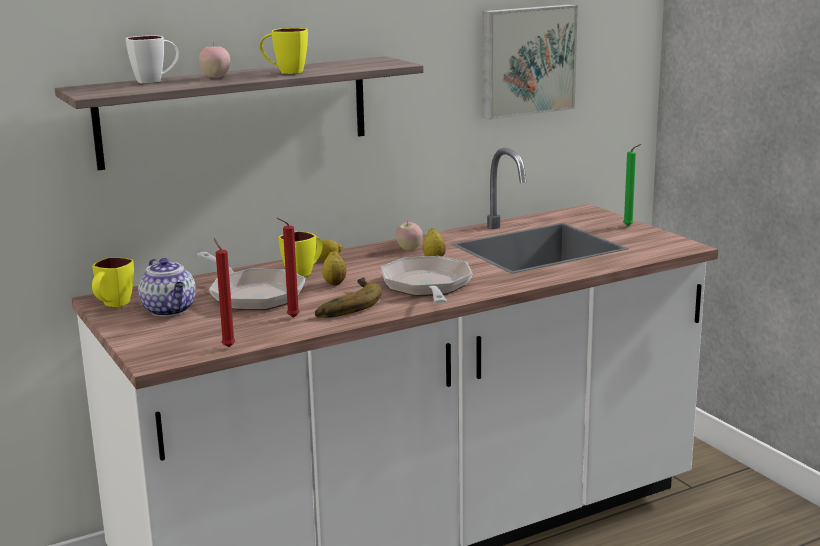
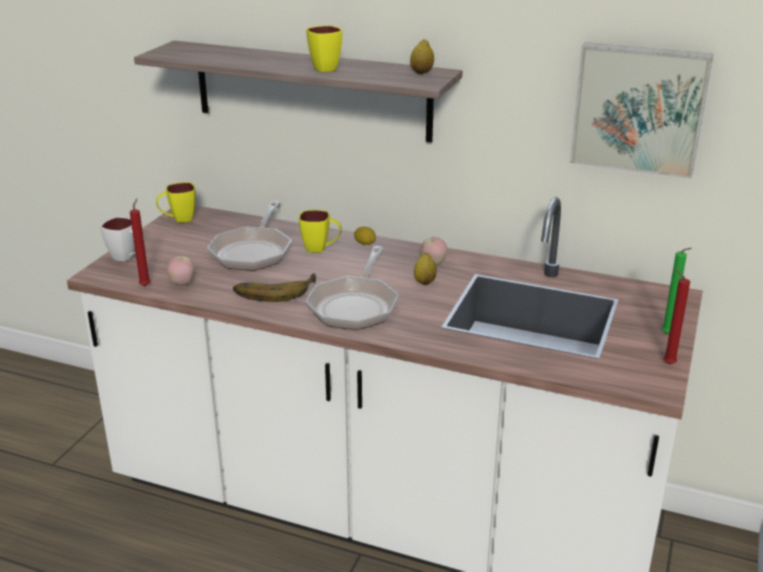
camera: 50 degrees right, 10 degrees up
(155, 81) = (230, 51): white mug -> white mug (128, 258)
(170, 310) = (190, 239): teapot -> none
(215, 77) = (268, 59): apple -> apple (182, 283)
(291, 317) = (224, 283): red candle -> red candle (667, 363)
(334, 284) = (313, 269): lemon -> lemon (421, 73)
(427, 287) = (355, 305): frying pan -> frying pan turned 150 degrees clockwise

